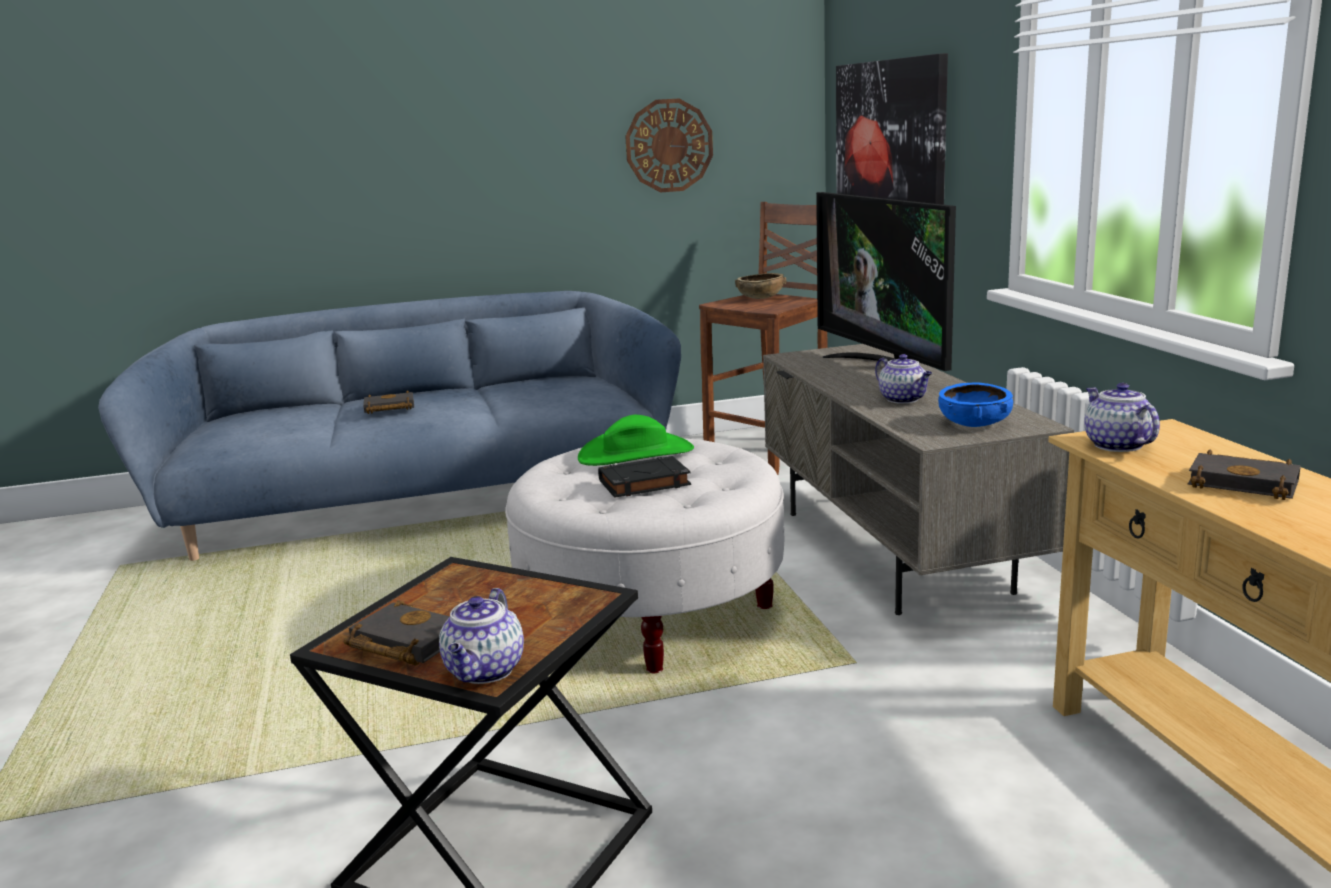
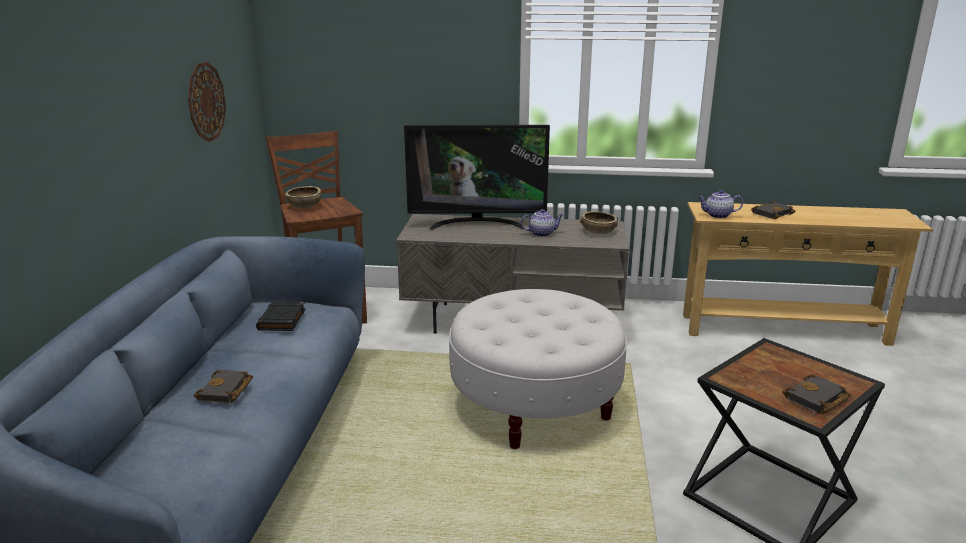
camera: 70 degrees left, 5 degrees up
(485, 671) = (851, 382): teapot -> none
(636, 453) = (499, 315): green hat -> none
(643, 483) = (558, 322): black book -> black book (282, 320)
(889, 139) = (369, 84): picture -> none
(974, 423) = (598, 232): blue bowl -> brown bowl

